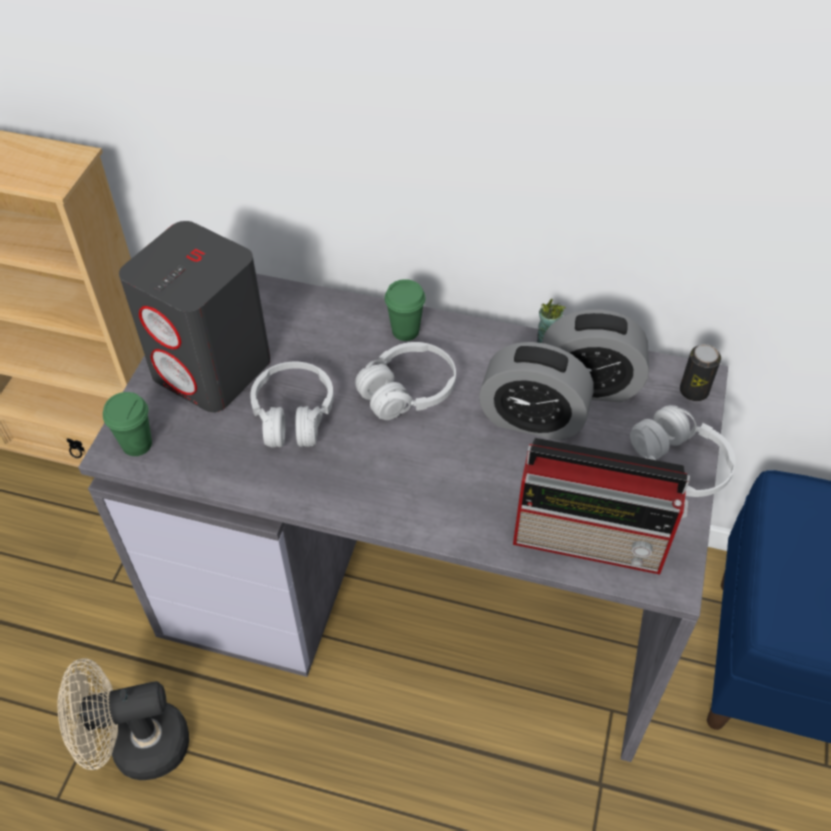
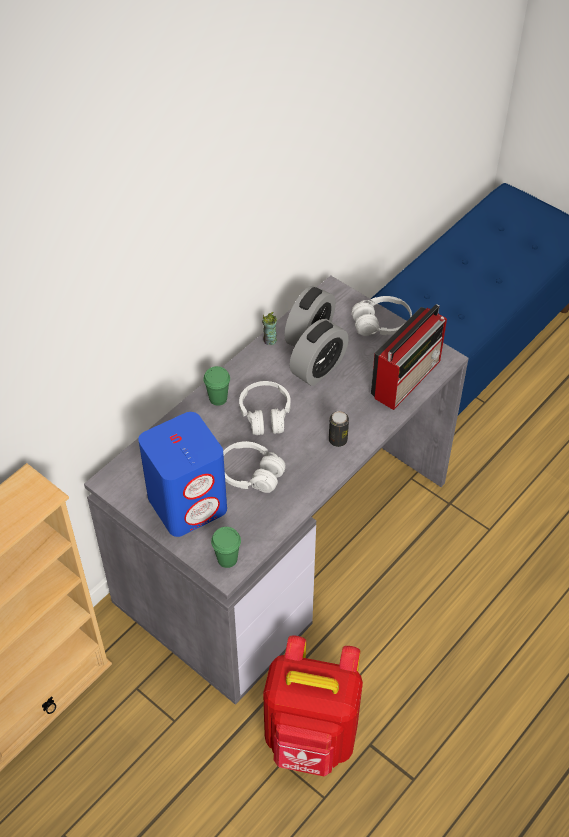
camera: 65 degrees left, 0 degrees up
(137, 747) = (311, 738): beige fan -> red backpack
(213, 369) = (188, 503): grey speaker -> blue speaker
(693, 391) = (339, 296): can -> can (338, 440)

